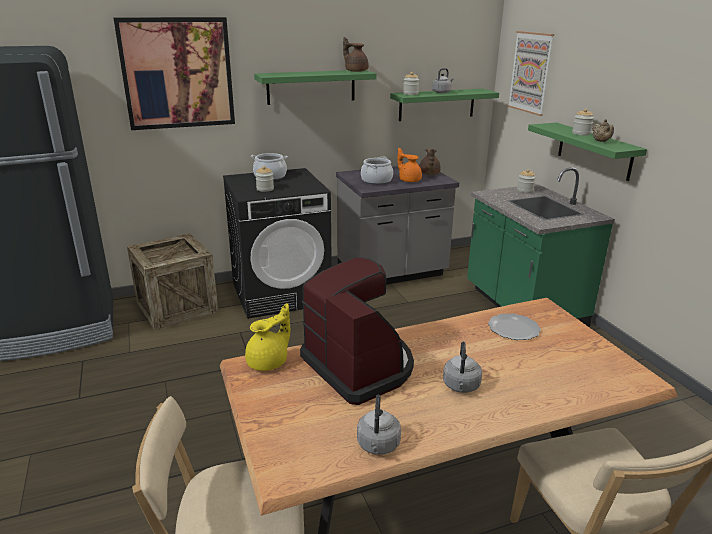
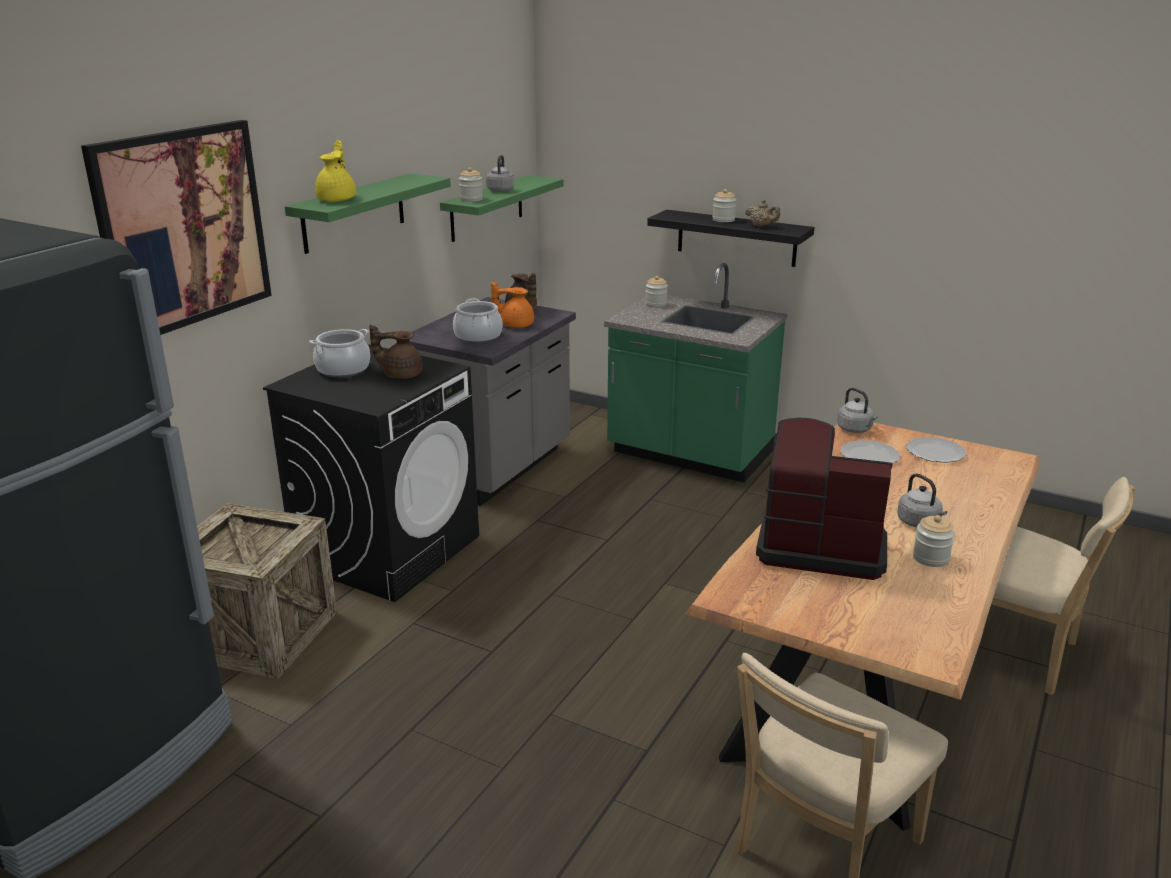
camera: 40 degrees left, 0 degrees up
(265, 189) = (377, 388): jar -> jar (930, 558)
(269, 362) = (739, 582): yellow teapot -> yellow teapot (338, 199)
(356, 71) = (412, 178): brown teapot -> brown teapot (401, 374)
(378, 446) = (951, 599): grey kettle -> grey kettle (855, 429)
(530, 72) = (607, 148): picture -> none
(576, 347) = (935, 452): none -> plate
(594, 151) = (736, 238): green shelf -> black shelf

